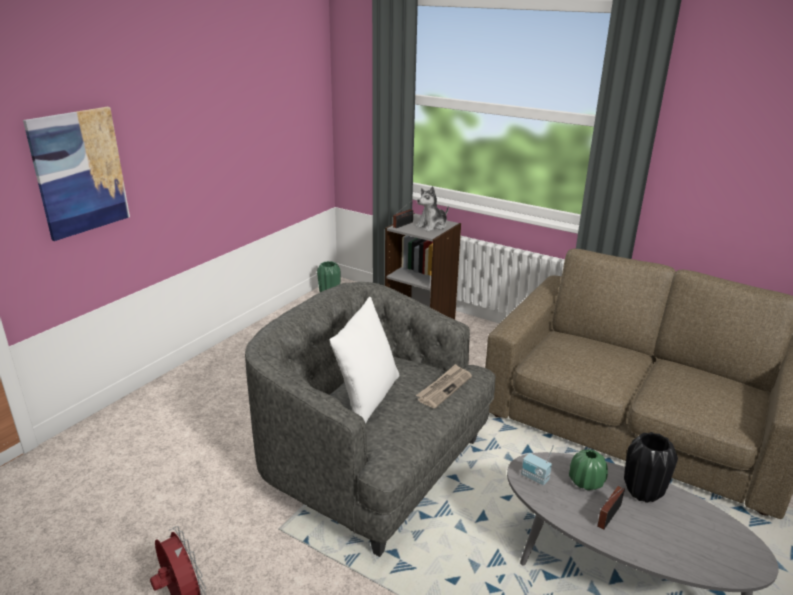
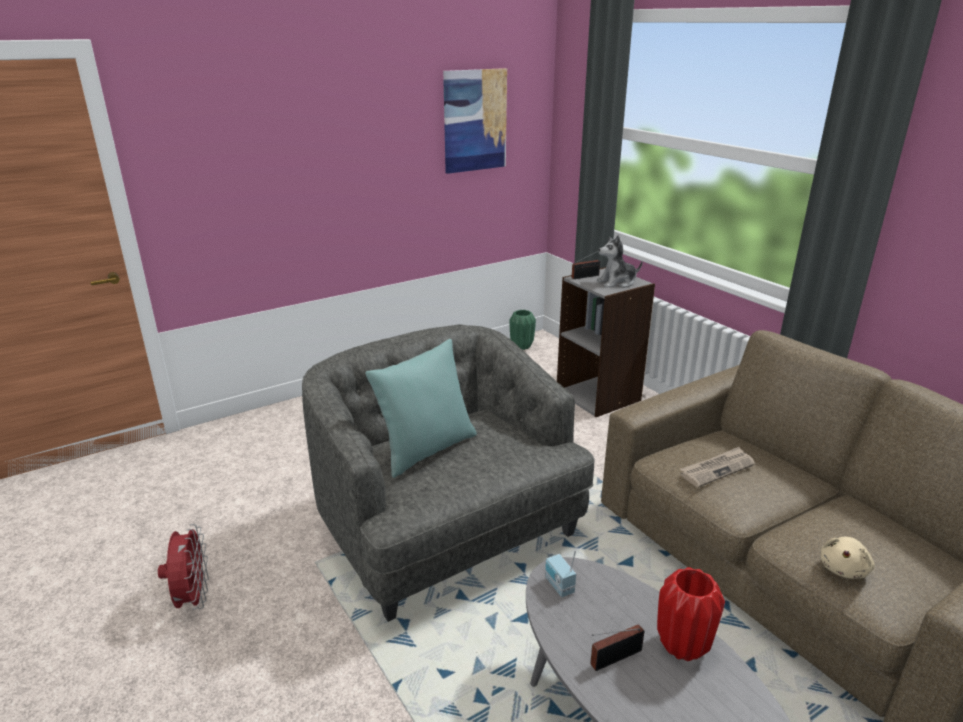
camera: 25 degrees right, 0 degrees up
(79, 172) = (239, 180): picture -> picture (475, 120)
(367, 398) = (426, 449): white pillow -> turquoise pillow
(444, 387) = (515, 458): newspaper -> newspaper (717, 469)
(586, 482) = (618, 610): green vase -> none
(642, 492) = (682, 645): black vase -> red vase
(700, 409) = (843, 569): none -> beige plush toy

